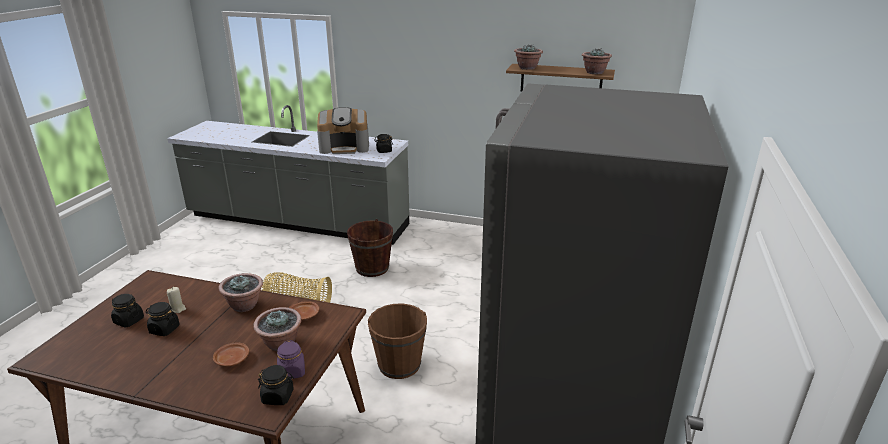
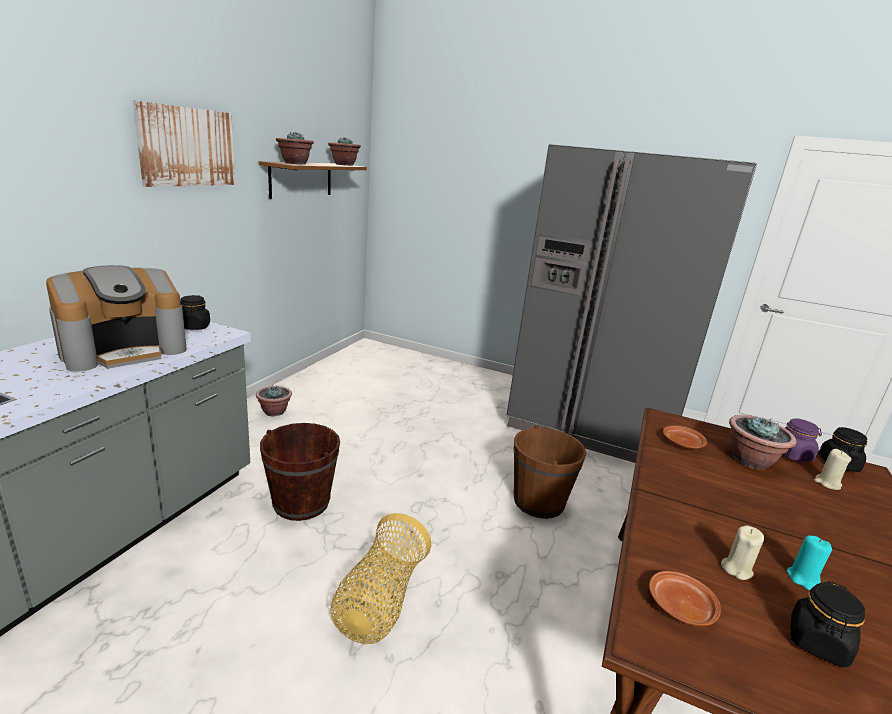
camera: 85 degrees left, 5 degrees down
(164, 329) = (803, 578): black jar -> turquoise candle
(232, 359) = (809, 498): brown plate -> brown plate (679, 607)
(244, 305) = (685, 491): potted plant -> potted plant (274, 412)
(249, 376) = (827, 483): none -> beige candle
(345, 147) = (124, 350): coffee machine -> coffee machine turned 45 degrees clockwise
(452, 52) = (187, 147): none -> picture

